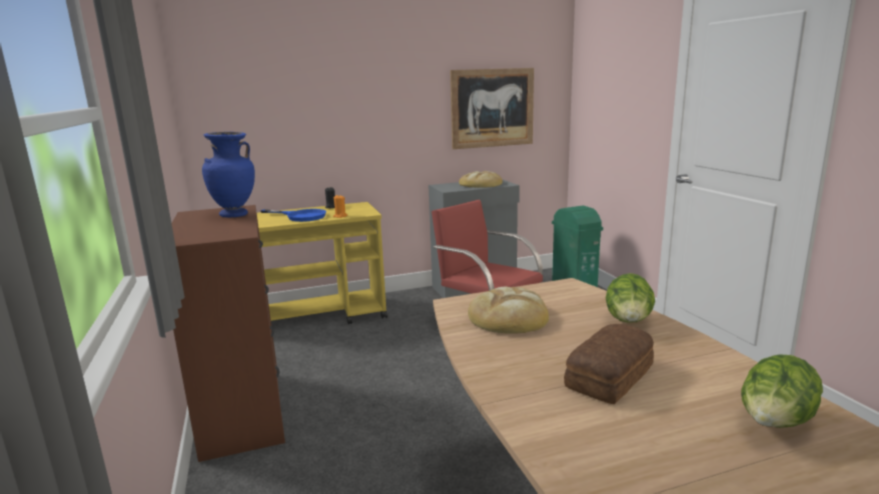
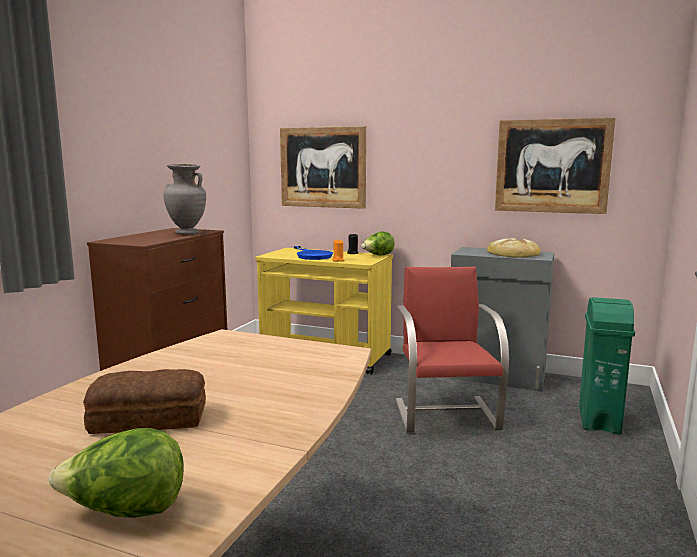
camera: 40 degrees right, 5 degrees down
(234, 215) = (186, 233): blue vase -> grey vase
(278, 121) = (322, 167): none -> picture
(509, 316) = (227, 356): bread -> none
(628, 322) = (293, 394): lettuce -> lettuce (378, 255)

